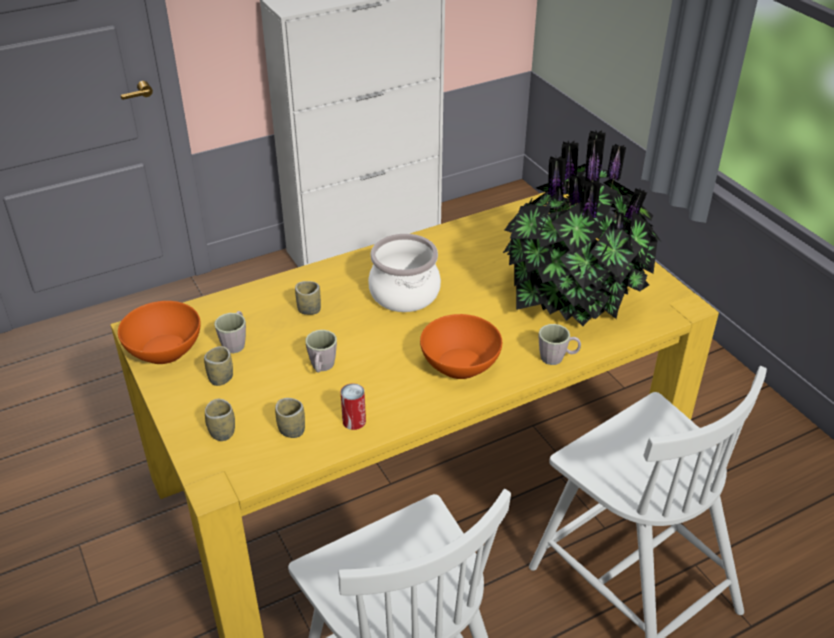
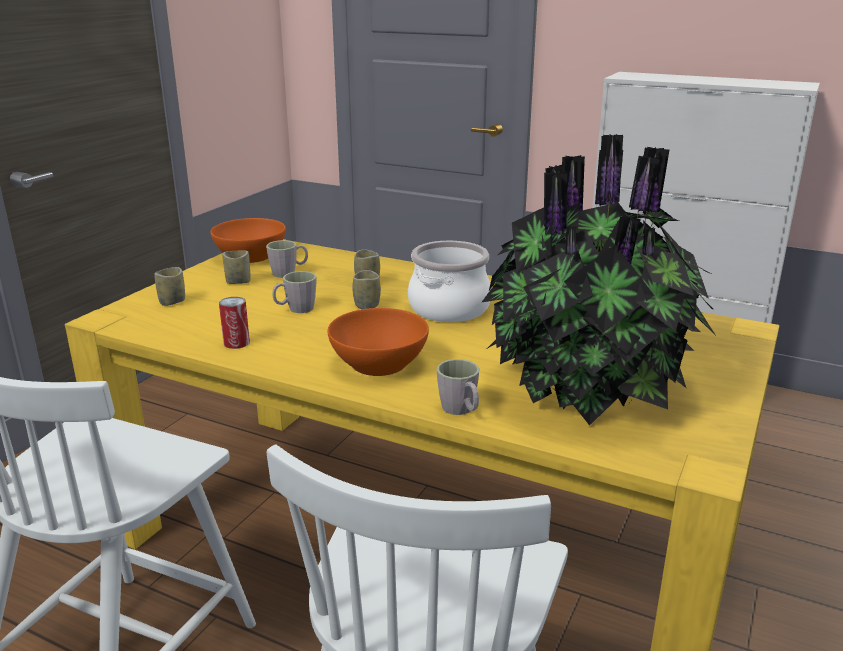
camera: 55 degrees right, 15 degrees down
(292, 430) = (199, 323): cup -> cup (367, 305)

